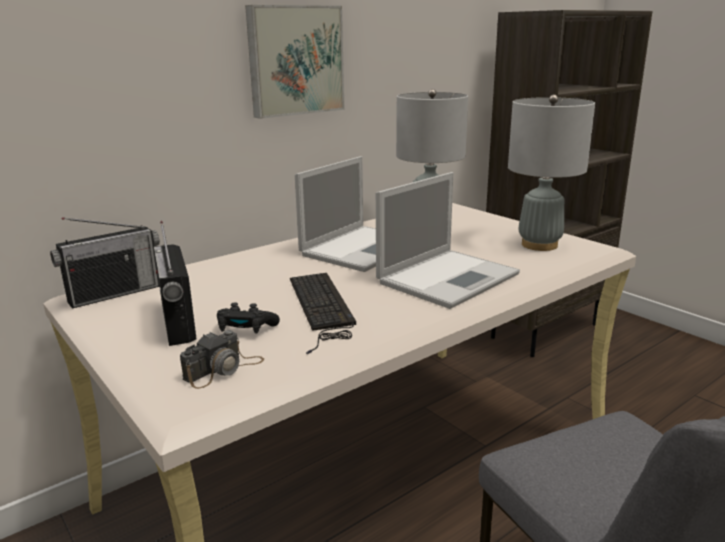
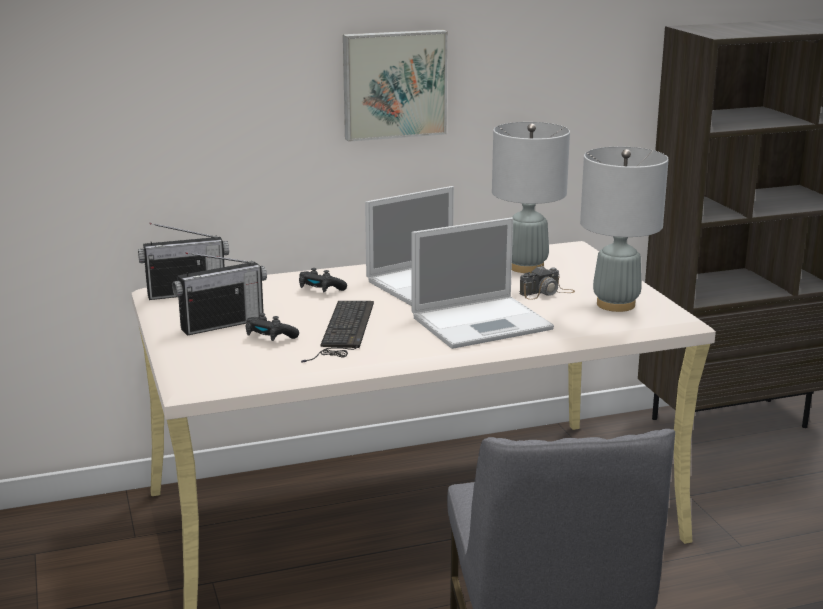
camera: 20 degrees right, 0 degrees up
(178, 323) = (222, 324): radio -> radio turned 120 degrees counterclockwise
(224, 369) = (234, 362): camera -> camera (546, 292)
(261, 270) = (320, 290): none -> black game controller

